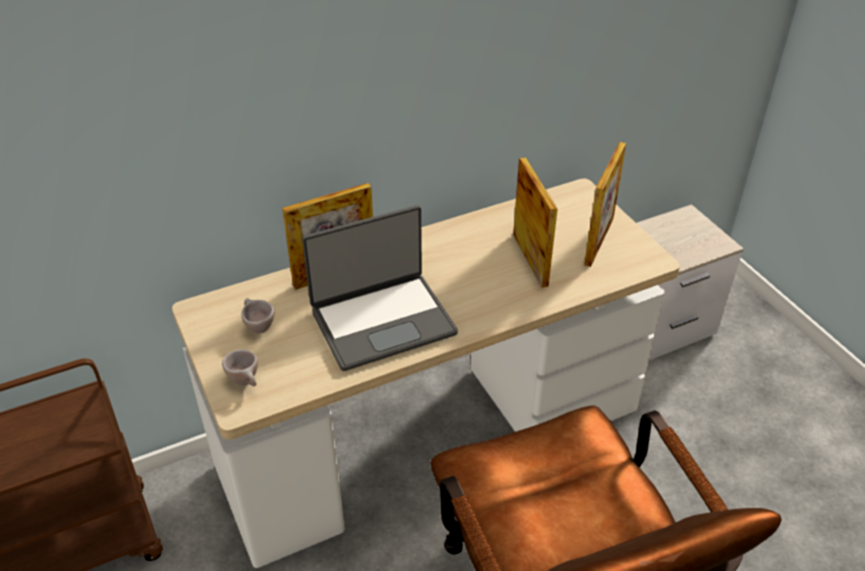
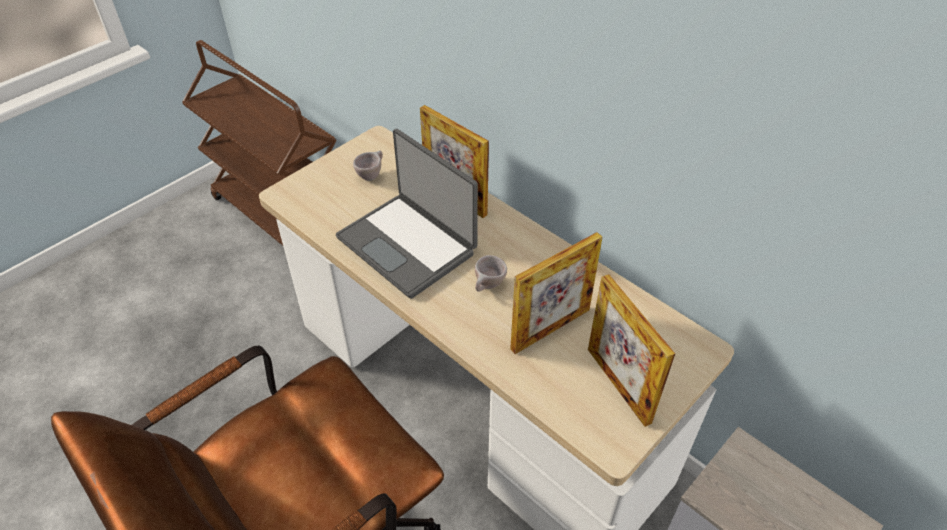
camera: 70 degrees right, 5 degrees up
(246, 382) = (309, 189): beige cup -> beige cup (488, 287)
(599, 241) = (618, 385): picture frame -> picture frame turned 60 degrees clockwise

